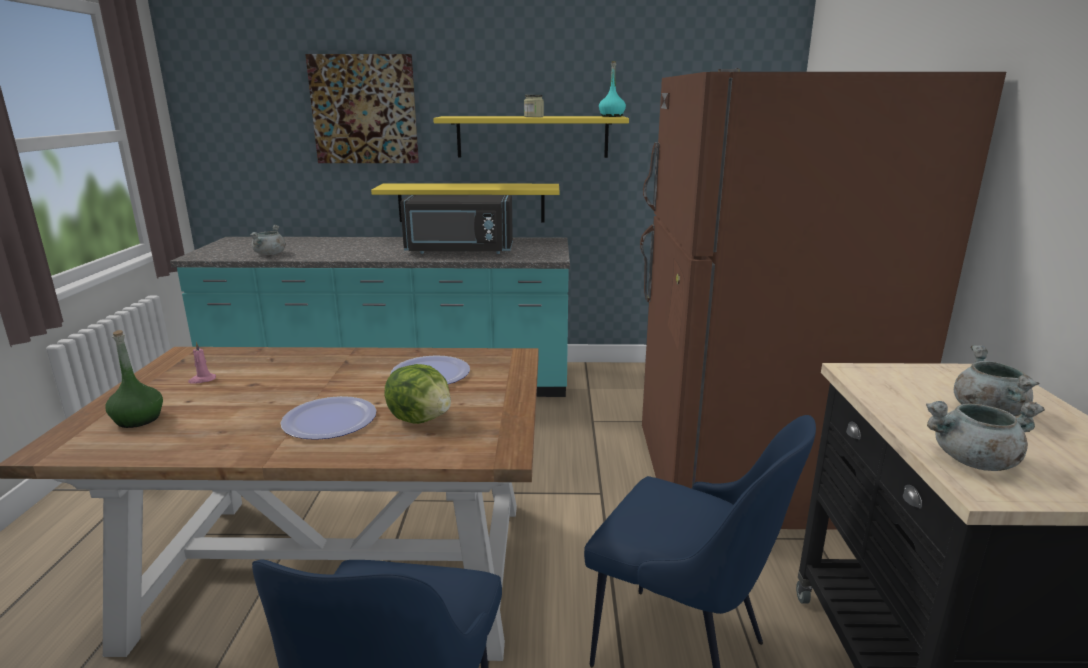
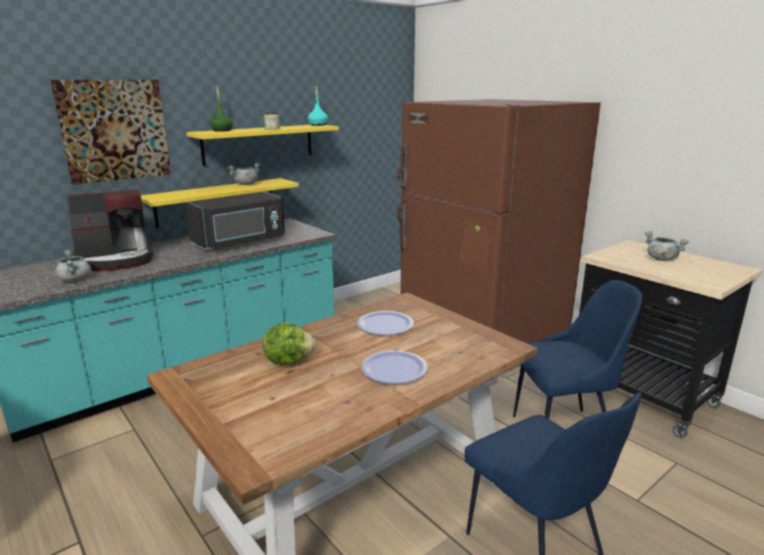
camera: 40 degrees left, 0 degrees up
(138, 419) = (268, 422): green bottle -> green bottle (222, 130)
(202, 380) = (244, 383): pink candle -> none
(332, 245) = (116, 260): none -> coffee machine
(421, 418) = (438, 348): lettuce -> lettuce (288, 360)
(973, 461) = (693, 277): grey cooking pot -> grey cooking pot (246, 184)

